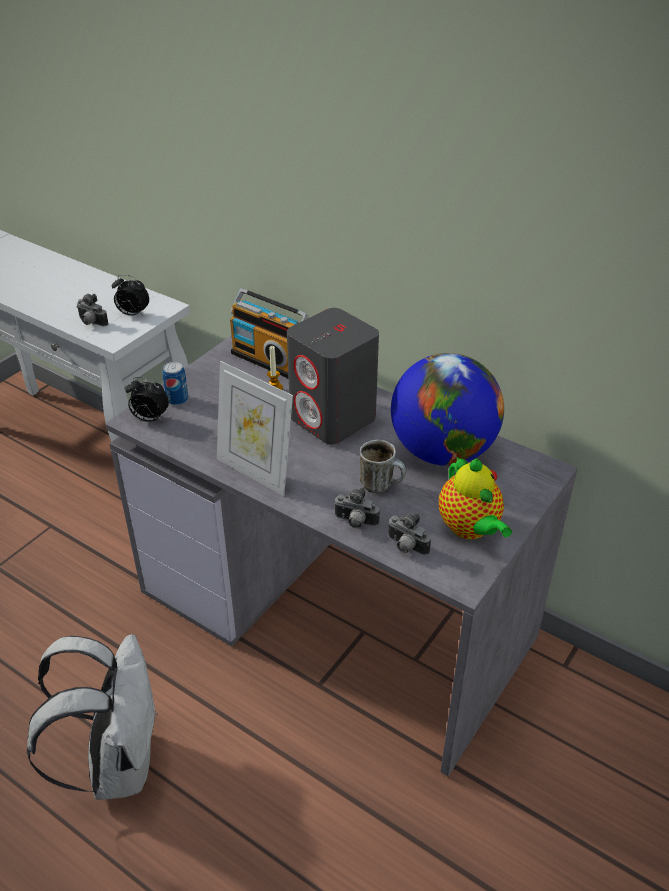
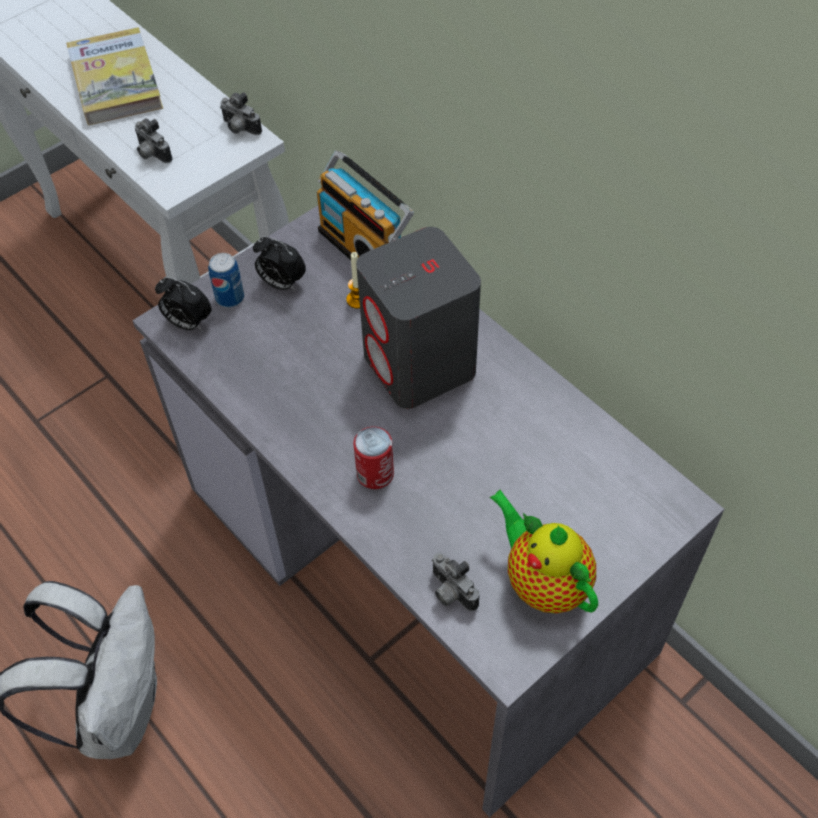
camera: 15 degrees right, 15 degrees up
(49, 285) = (115, 81): none -> book
(133, 314) = (207, 147): alarm clock -> alarm clock (281, 283)
(255, 472) = (296, 434): picture frame -> none
(324, 486) = (375, 474): none -> can
(355, 523) = (397, 540): camera -> camera (239, 129)
(382, 485) = (450, 487): mug -> none
(442, 452) = (547, 447): globe -> none
(470, 529) = (543, 581): teapot -> teapot turned 150 degrees clockwise

